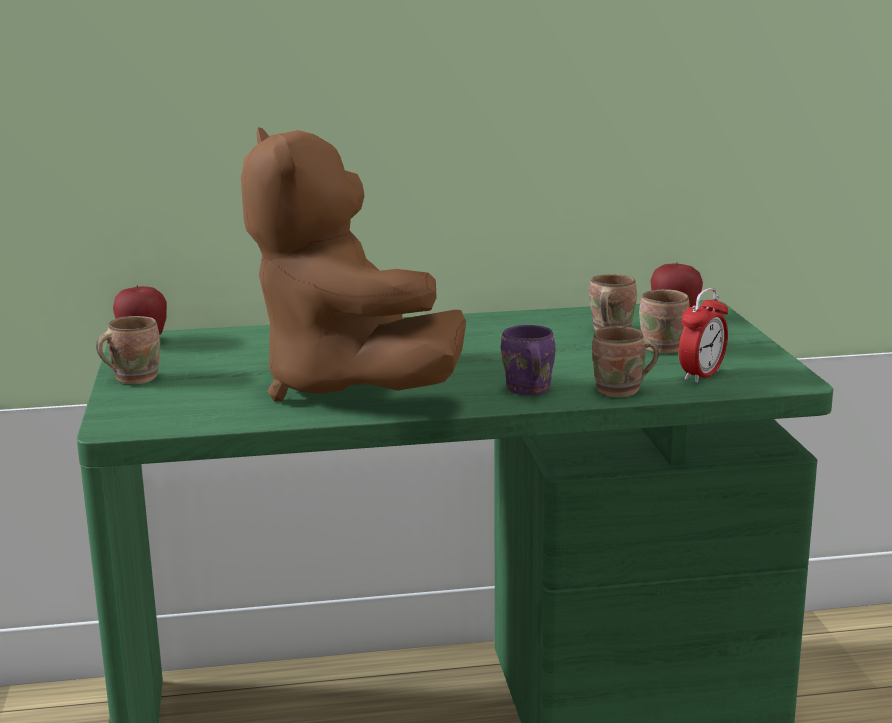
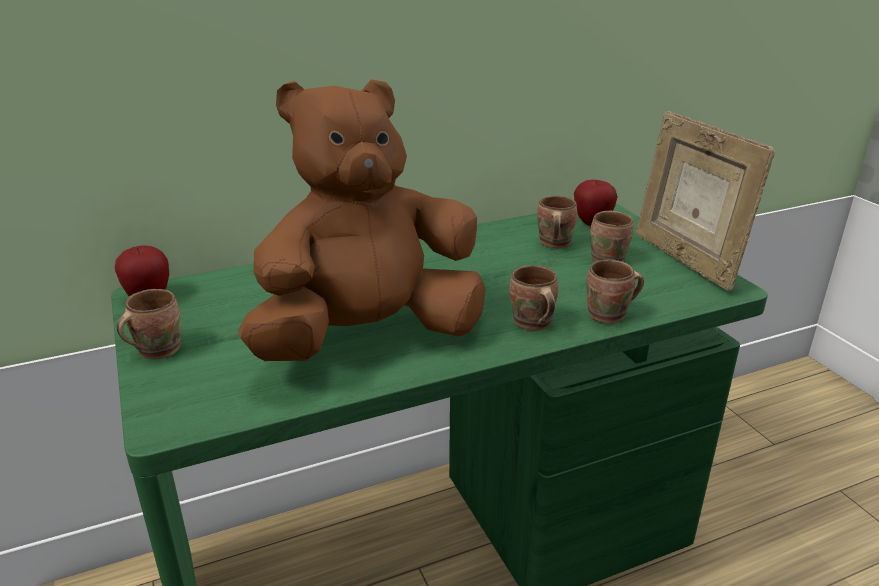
camera: 15 degrees left, 10 degrees up
(346, 386) = (369, 337): brown plush toy -> brown plush toy turned 105 degrees clockwise
(526, 391) = (531, 324): purple mug -> brown mug
(701, 375) = (659, 288): alarm clock -> none
(758, 355) = (684, 260): none -> picture frame

